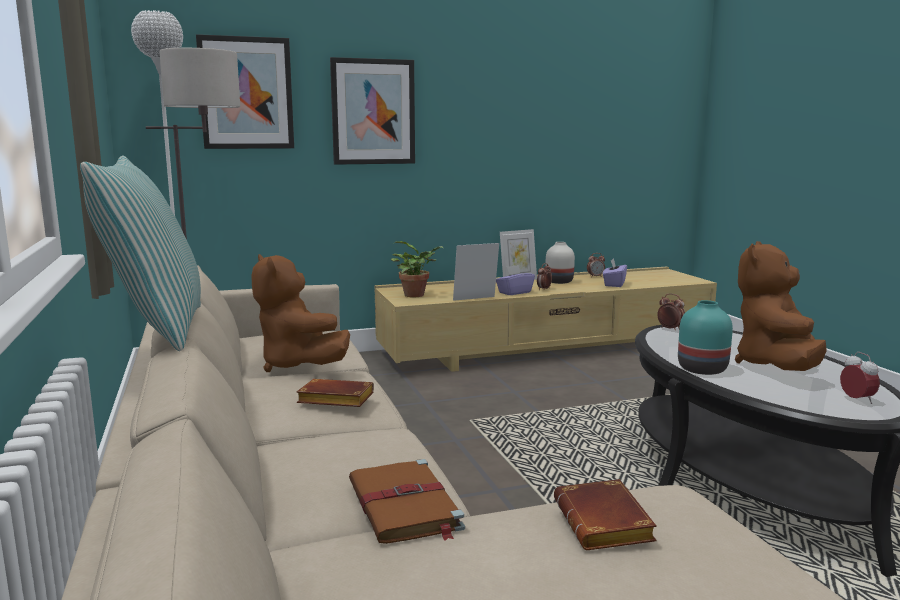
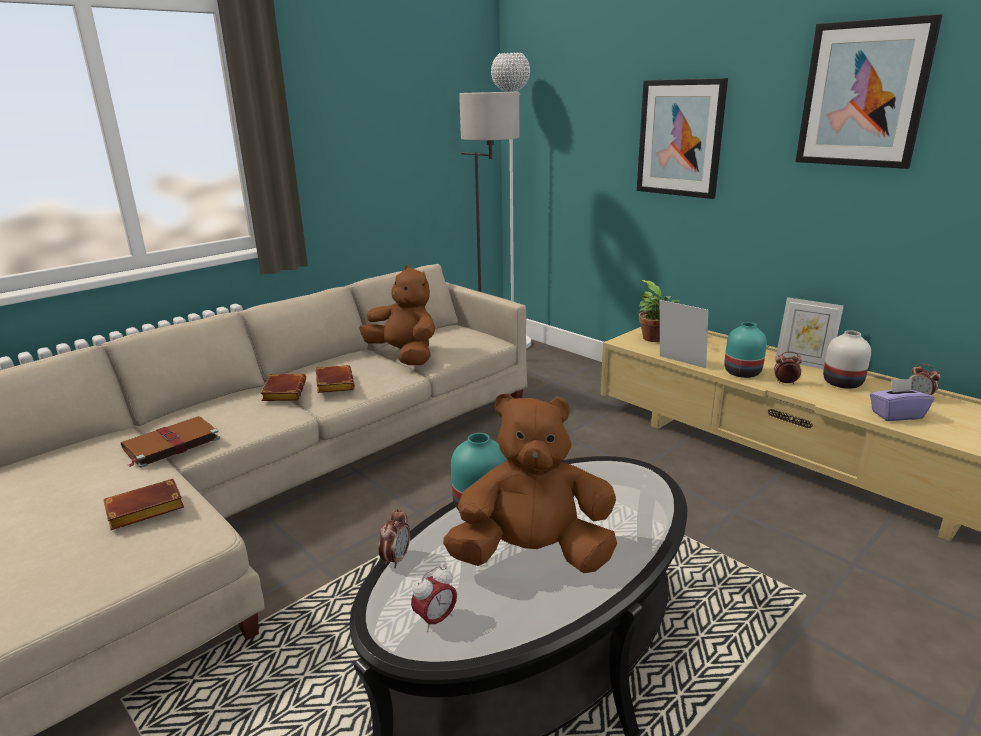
camera: 65 degrees right, 10 degrees up
(157, 329) = (258, 301): pillow -> none
(246, 93) = (579, 118): picture -> picture (863, 94)
(298, 365) = (404, 356): brown plush toy -> brown plush toy turned 105 degrees clockwise
(313, 428) = (283, 391): none -> brown book
(514, 292) = (741, 373): purple tissue box -> turquoise vase
(670, 329) = (632, 471): alarm clock -> alarm clock (396, 559)

